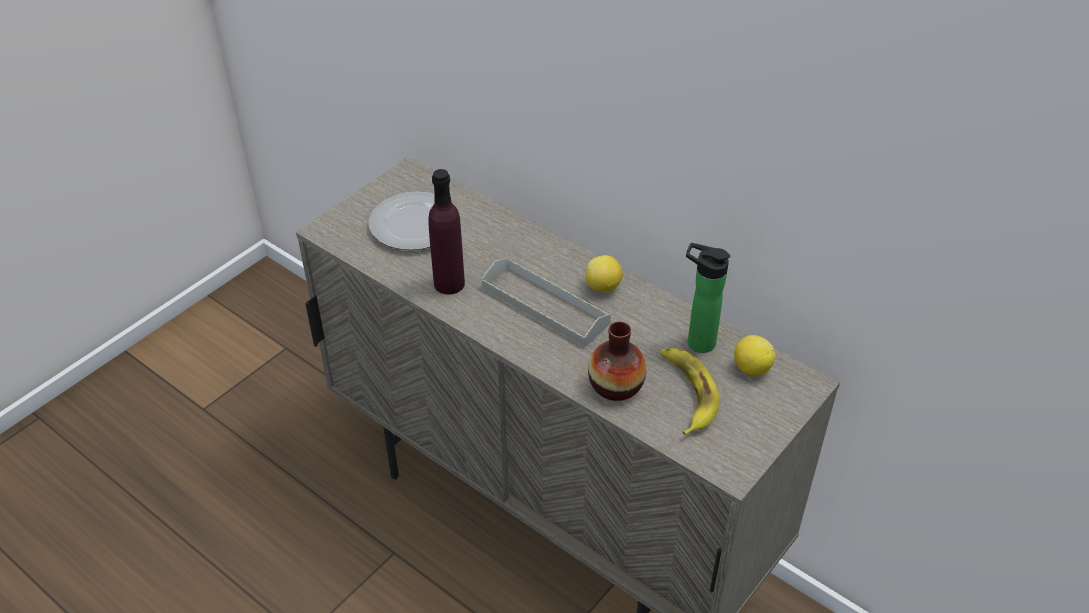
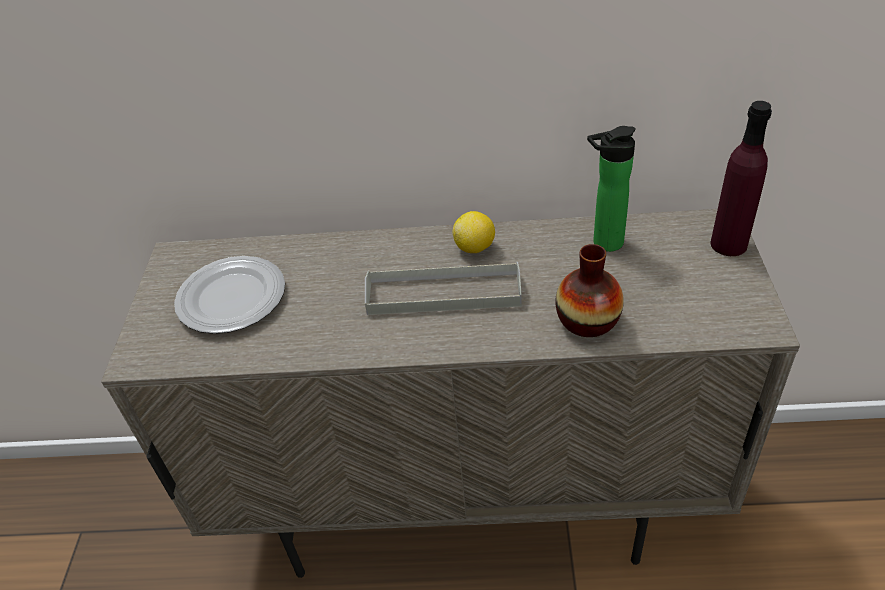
camera: 35 degrees left, 0 degrees up
(449, 284) = (329, 330): purple bottle -> purple bottle (728, 244)
(687, 393) = (649, 288): banana -> none
(751, 369) = (669, 238): lemon -> none

